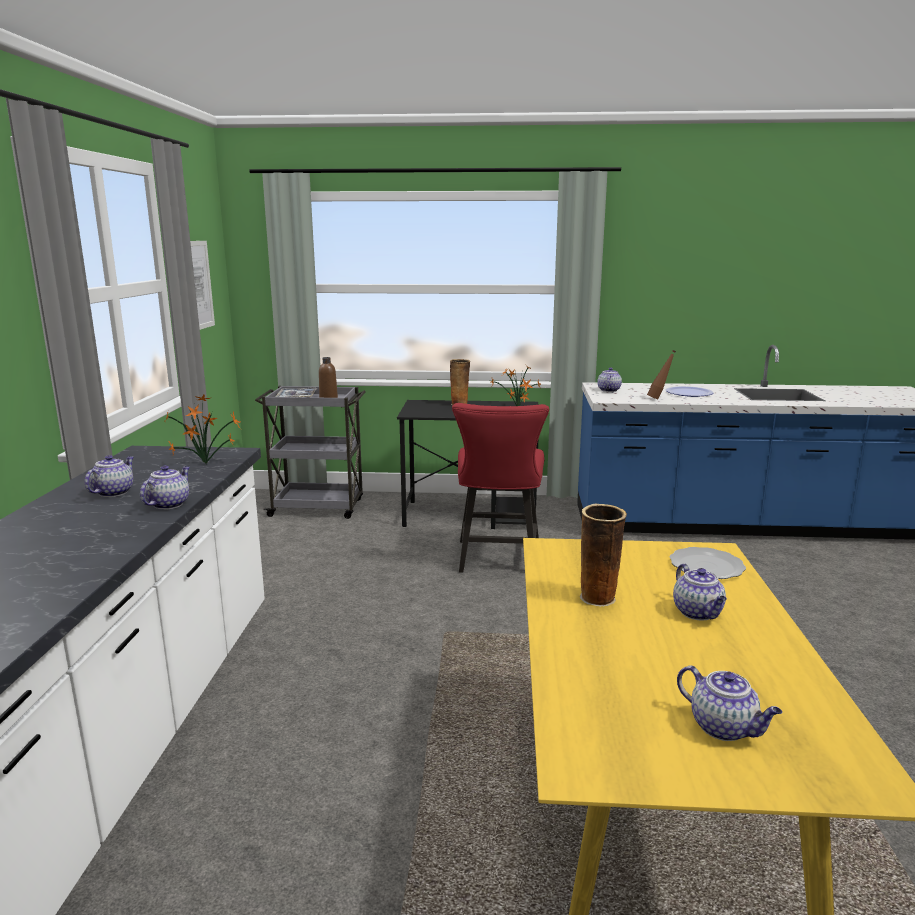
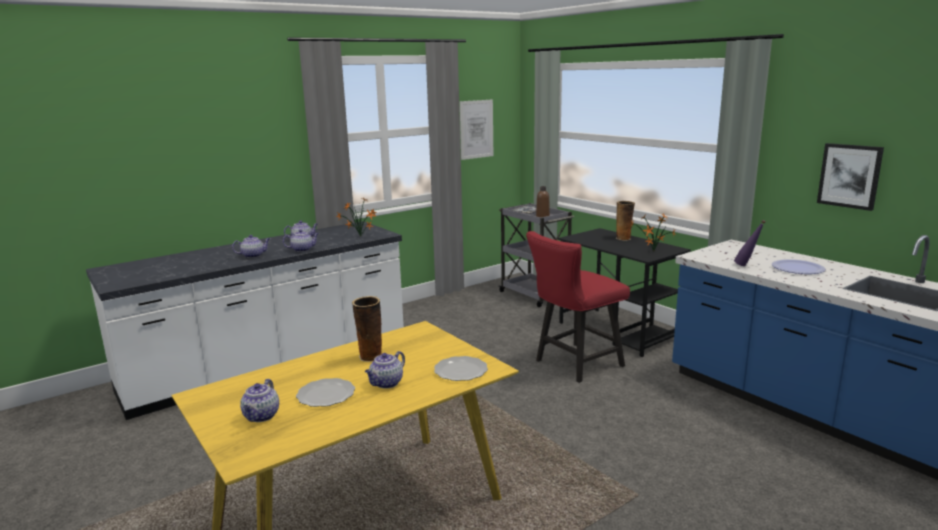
camera: 50 degrees right, 0 degrees up
(608, 390) = (728, 250): teapot -> teapot (253, 255)
(659, 399) = (746, 266): brown bottle -> purple bottle
(681, 304) = (849, 176): none -> picture
(694, 660) = (325, 395): none -> plate

